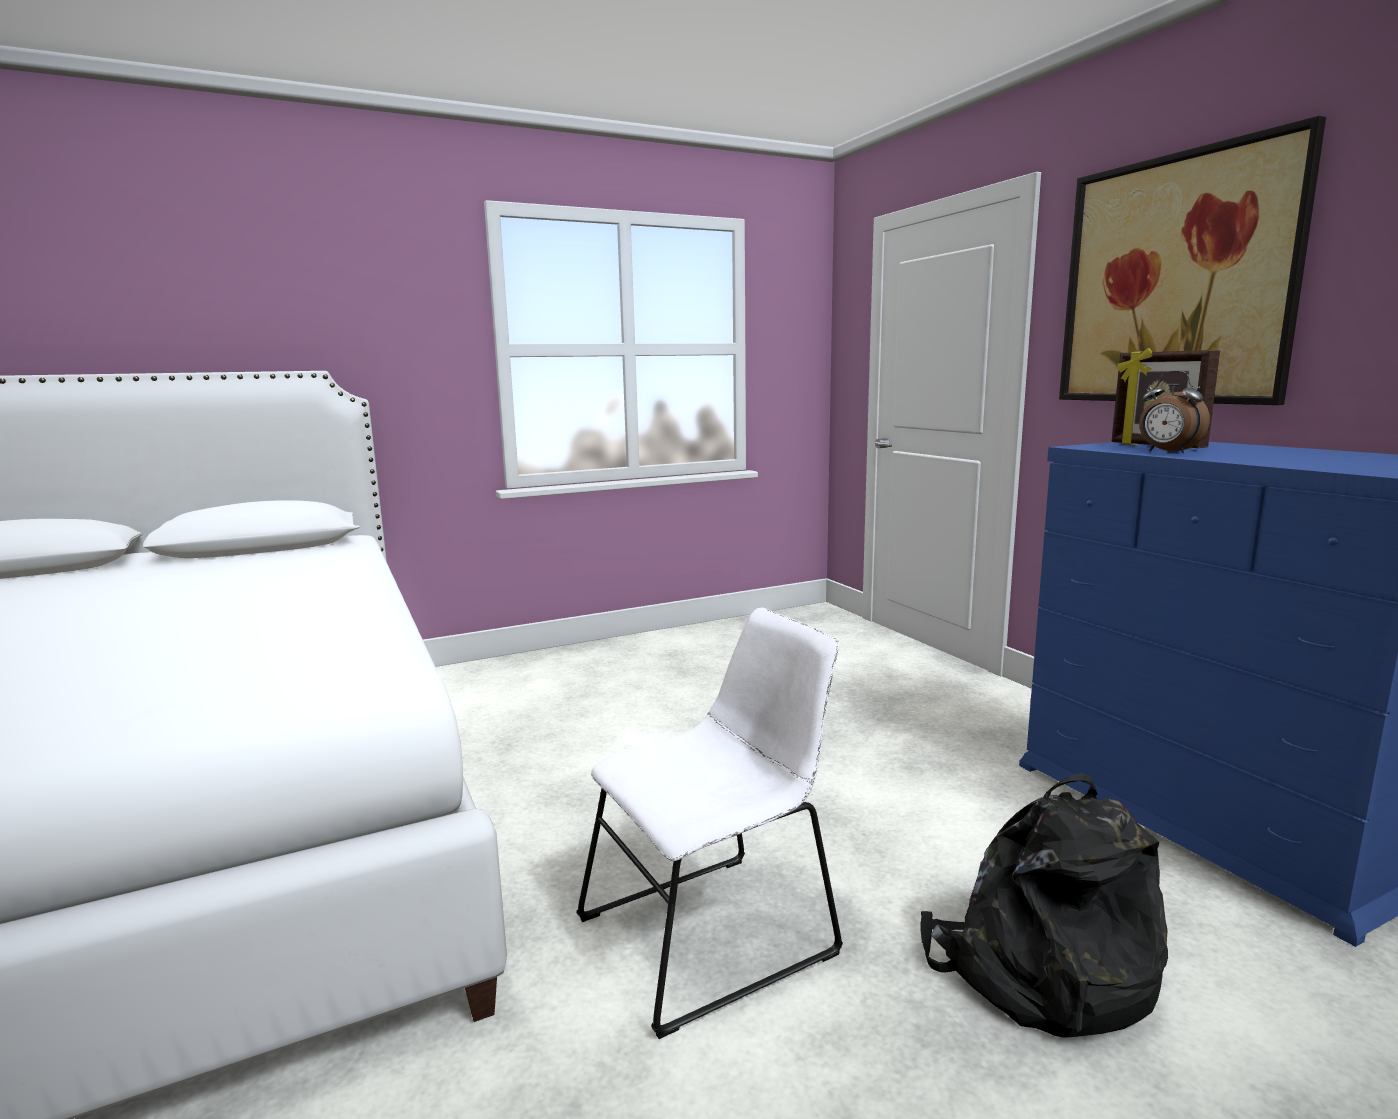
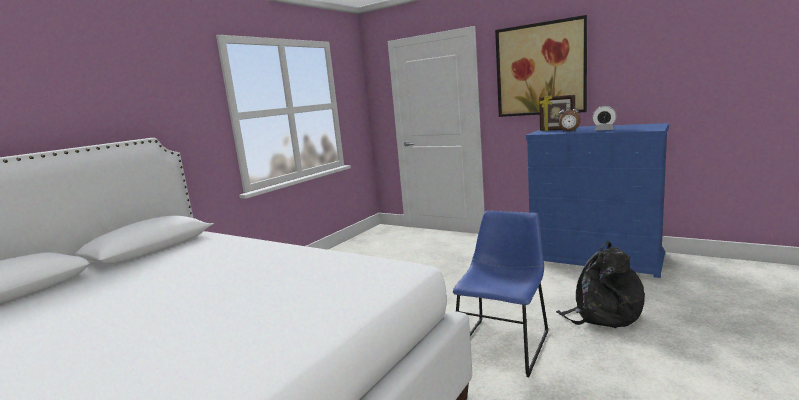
camera: 30 degrees left, 0 degrees up
(716, 932) = (503, 343): white chair -> blue chair
(1265, 459) = (604, 130): none -> alarm clock

